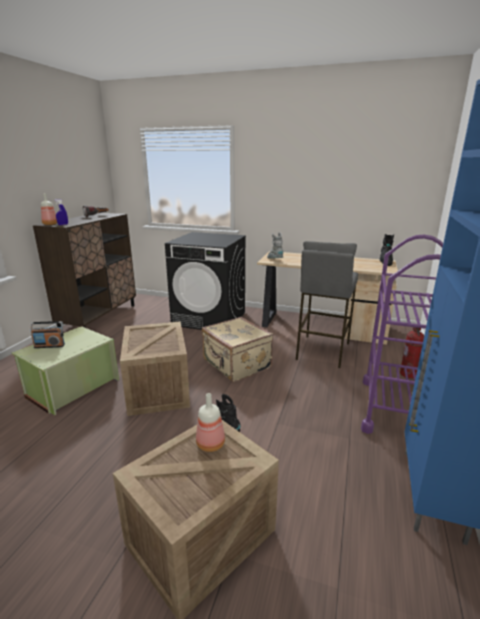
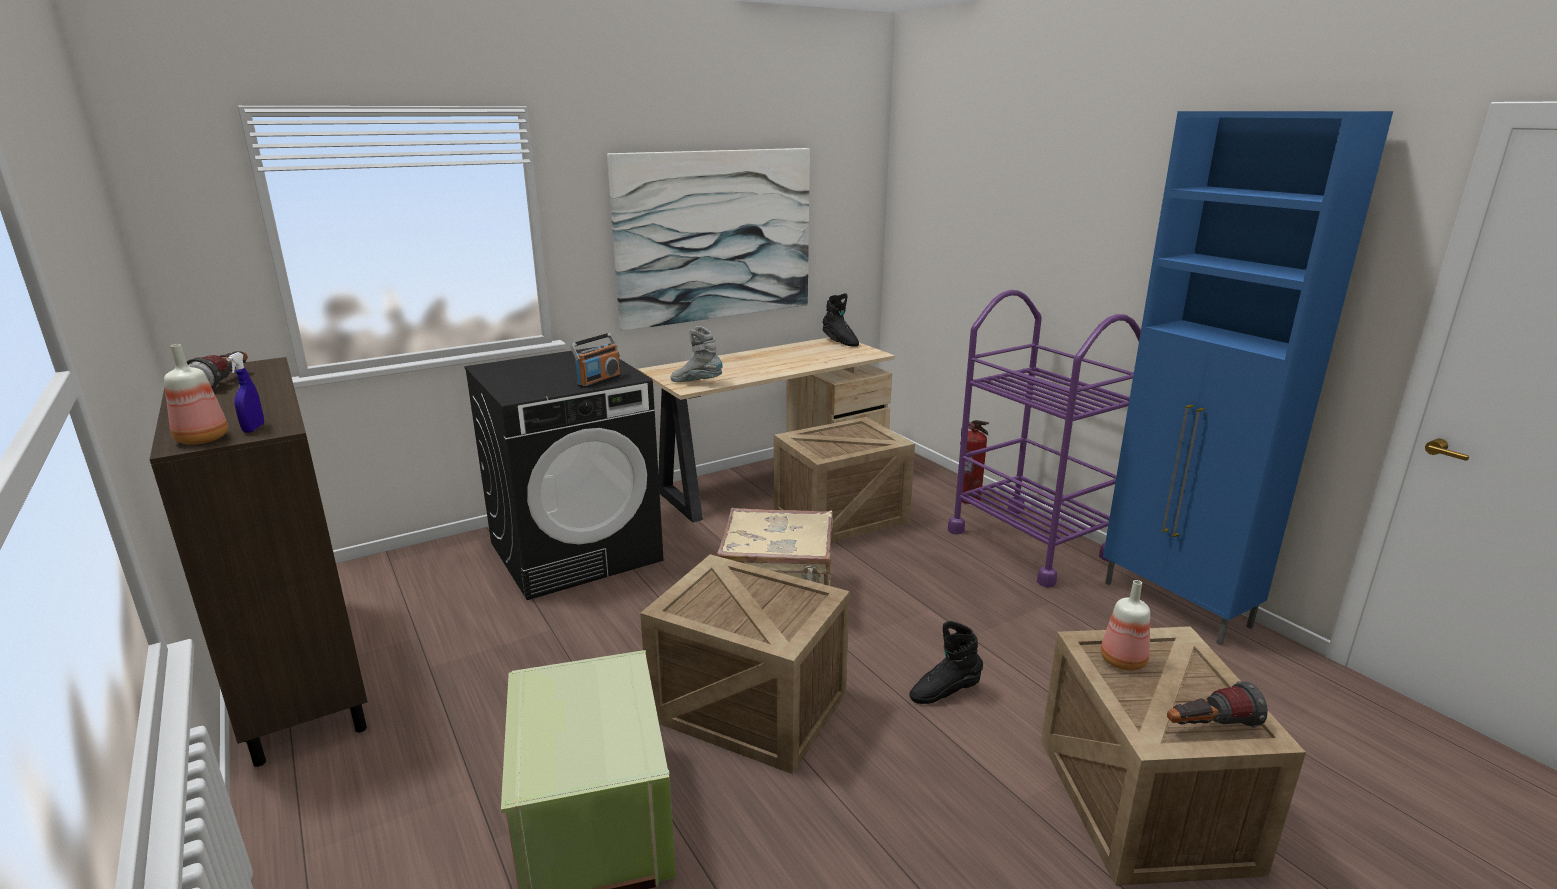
camera: 50 degrees left, 0 degrees up
(49, 345) = (553, 740): radio -> radio (598, 381)
(169, 493) = (1208, 727): none -> flashlight
(320, 192) = (715, 236): none -> picture
(322, 351) = (840, 517): grey stool -> crate

